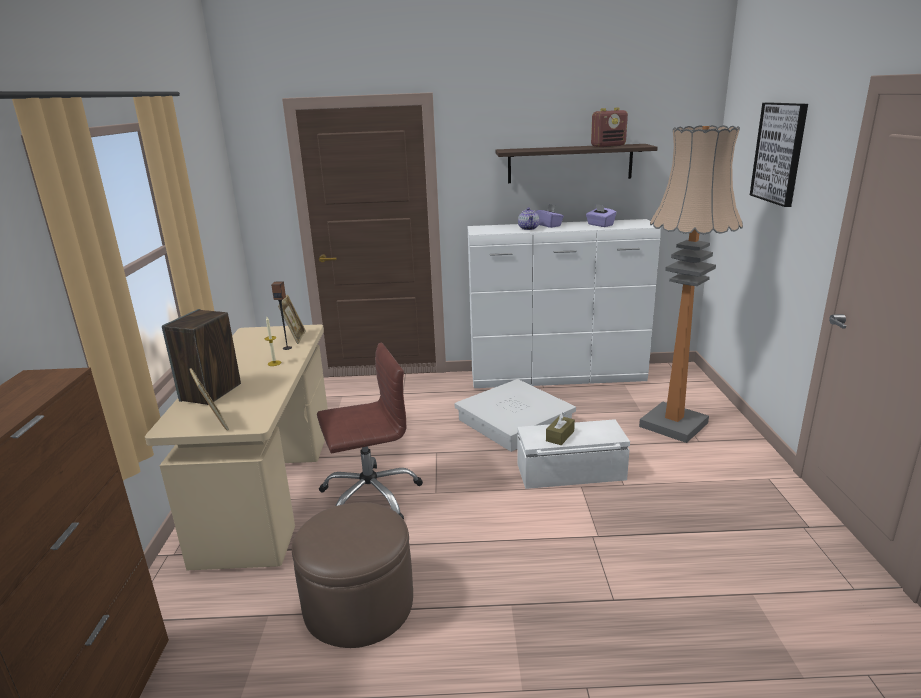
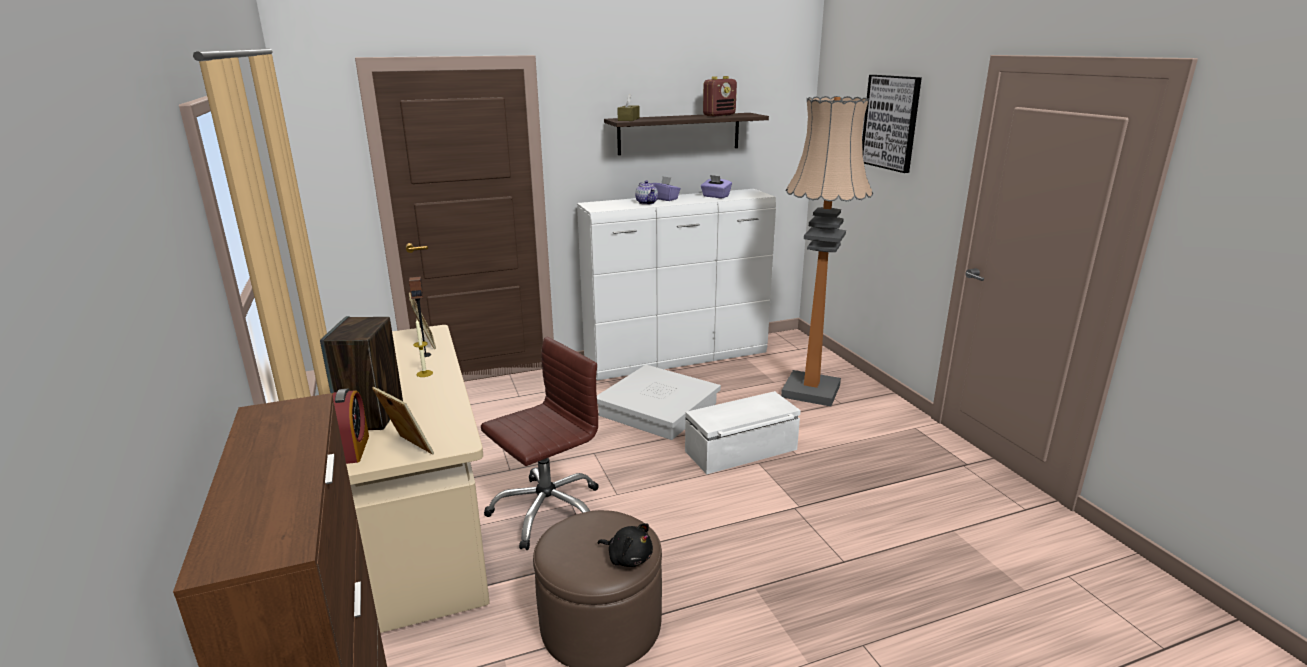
camera: 20 degrees left, 0 degrees up
(177, 417) = (352, 449): none -> alarm clock
(366, 550) = (628, 558): none -> black plush toy
(560, 436) = (733, 414): brown tissue box -> brown tissue box (628, 119)

